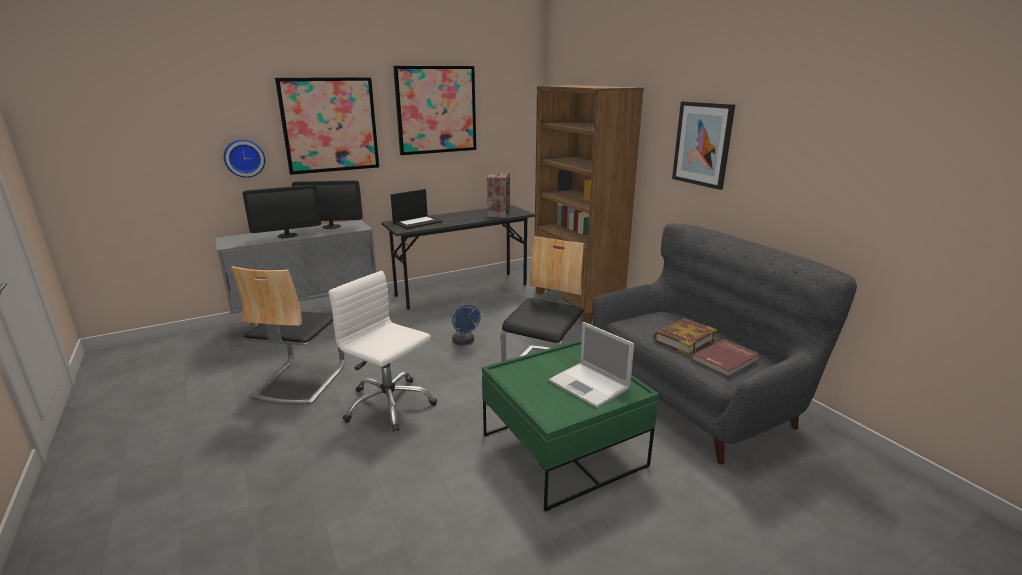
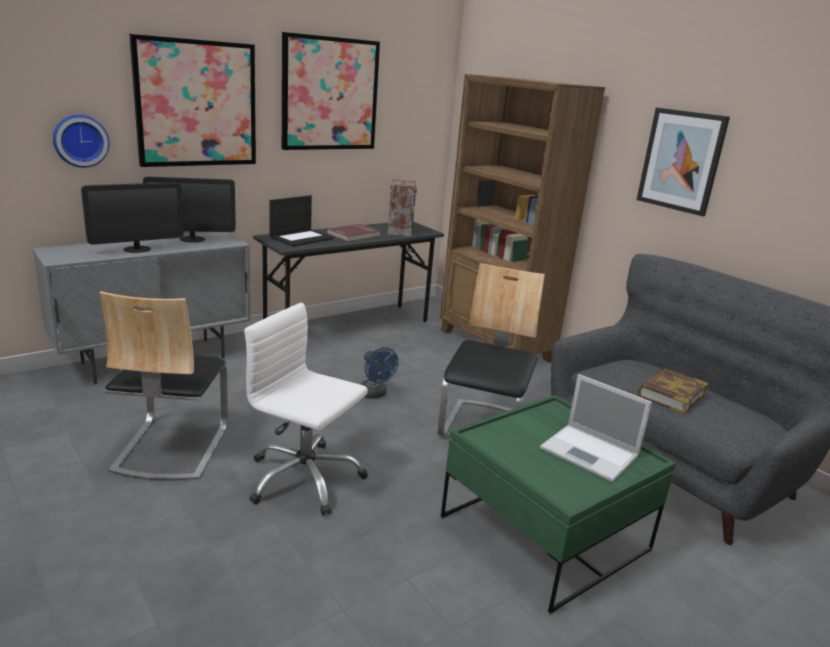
camera: 10 degrees left, 0 degrees up
(726, 360) = (728, 420): red book -> red book (354, 235)

